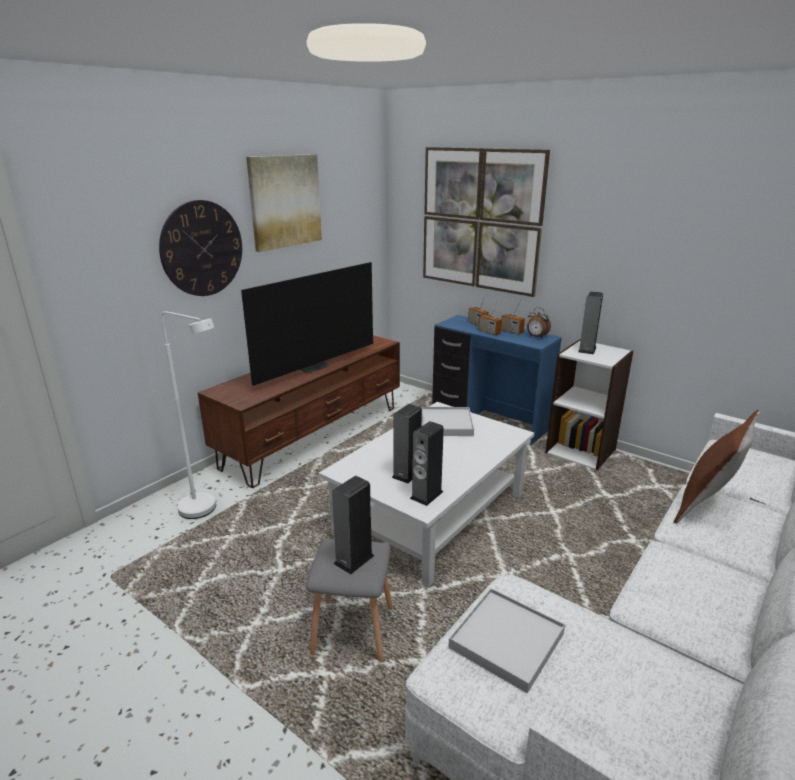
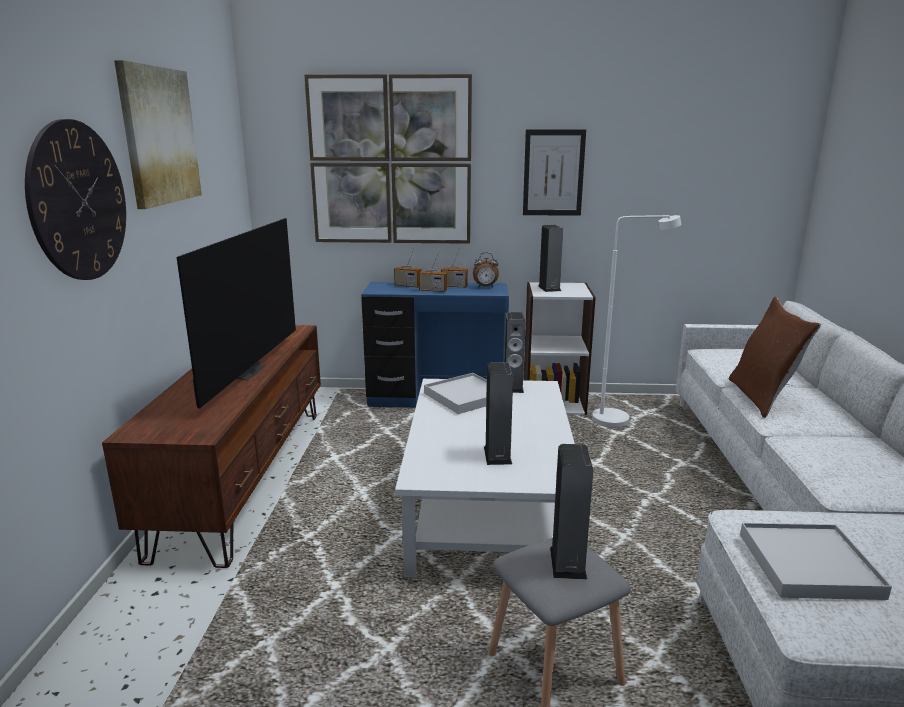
camera: 35 degrees left, 5 degrees down
(206, 510) = (184, 625): white floor lamp -> white floor lamp (620, 420)
(426, 495) = (547, 468): speaker -> speaker (513, 387)
(614, 244) = (553, 173): none -> picture

